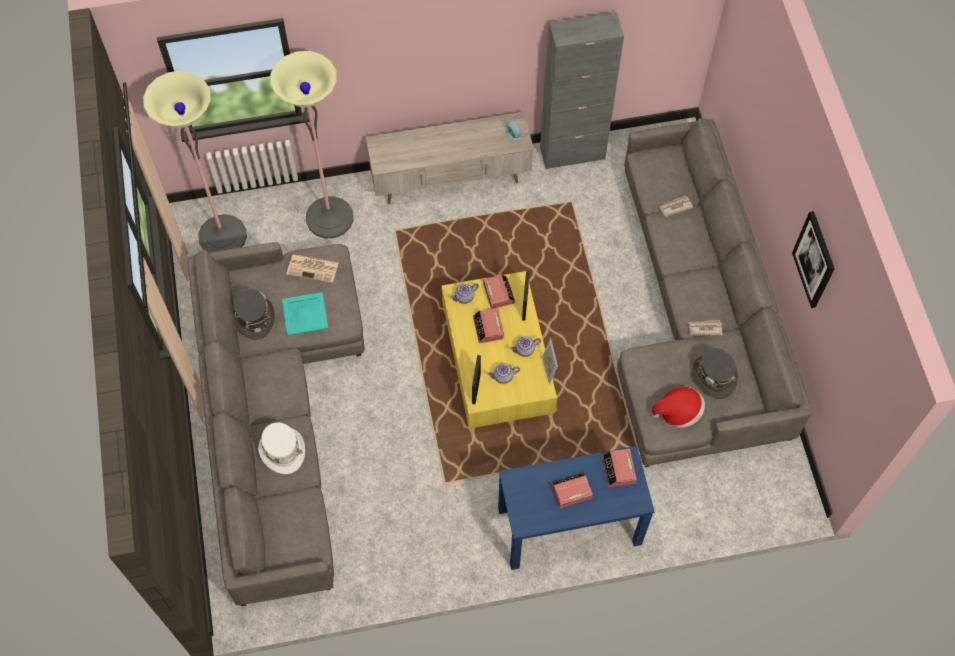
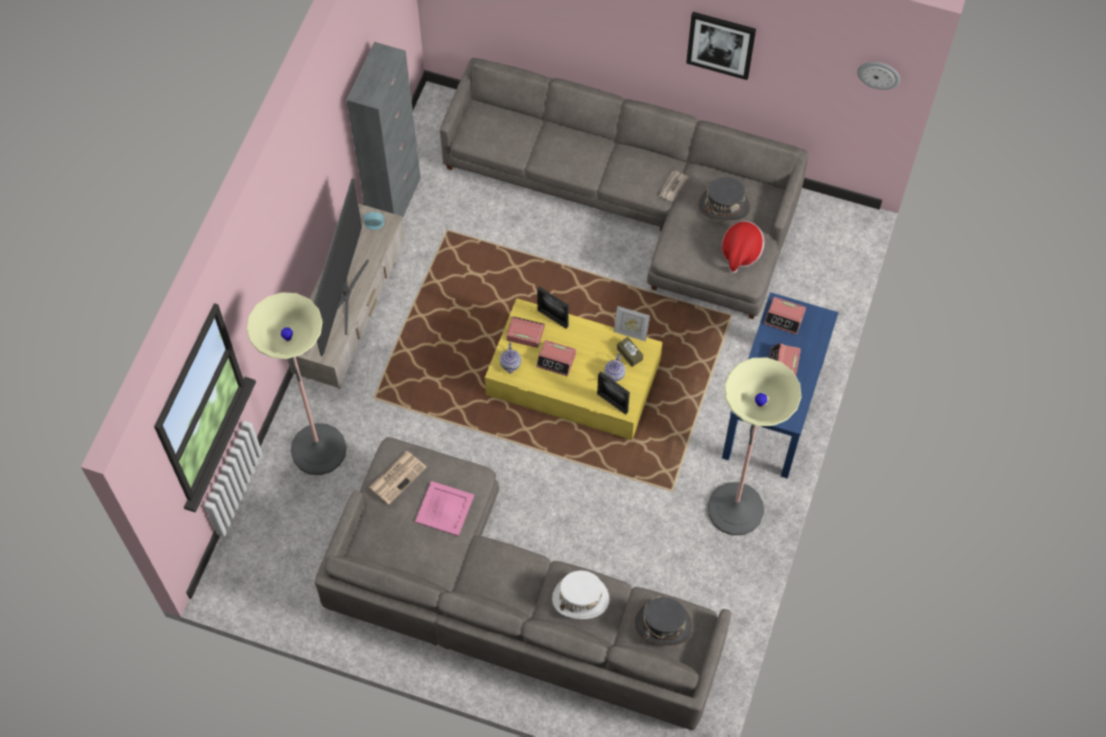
camera: 60 degrees left, 0 degrees up
(222, 236) = (271, 561): floor lamp -> floor lamp (735, 509)
(254, 318) = (418, 557): grey hat -> grey hat (663, 625)
(304, 314) = (445, 509): turquoise tray -> pink tray
(439, 147) = (343, 294): none -> television
(525, 350) = (598, 342): teapot -> none
(529, 378) = (629, 354): none -> brown tissue box
(675, 207) = (535, 141): newspaper -> none
(872, 397) = (879, 74): none -> wall clock

